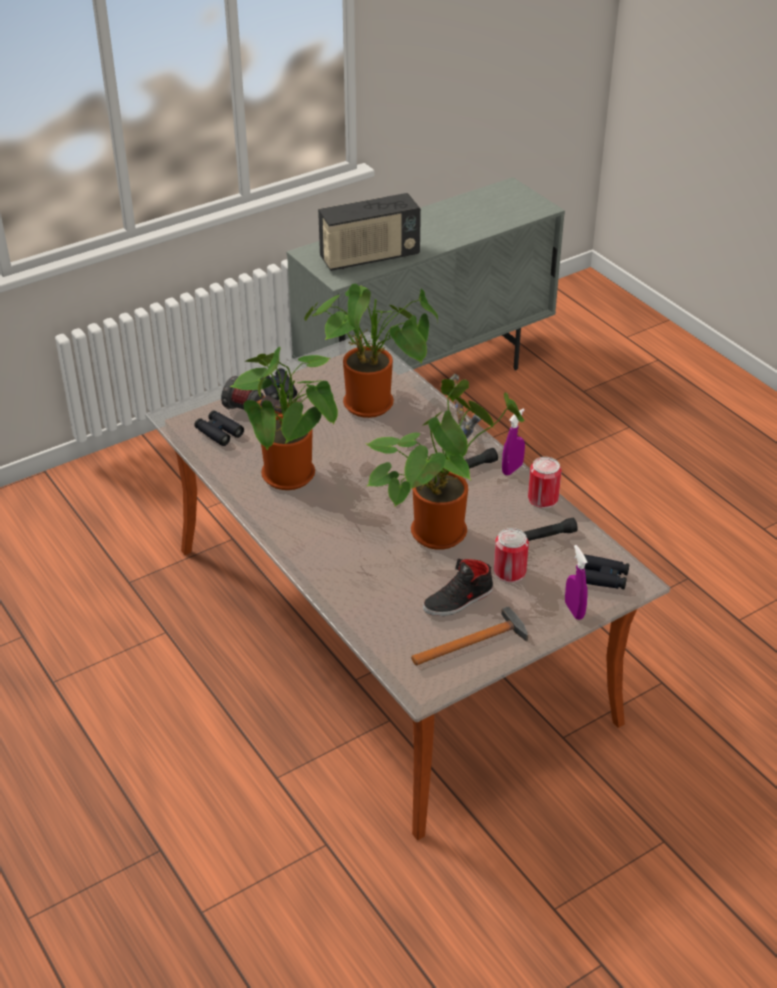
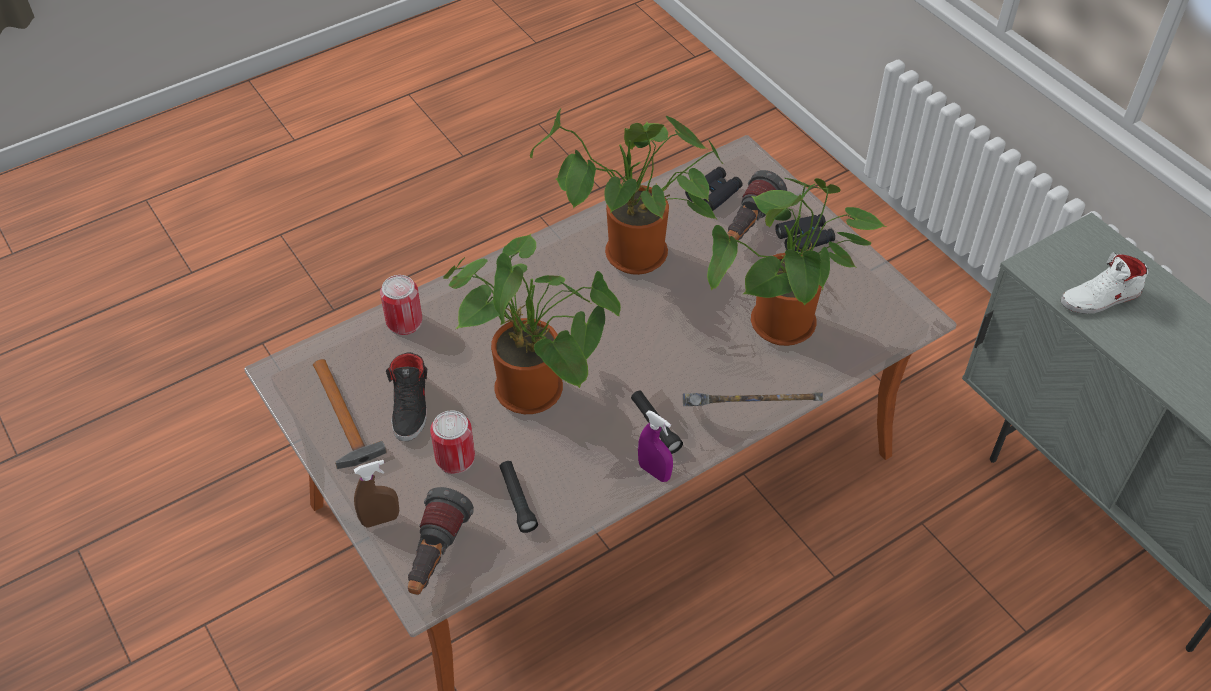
camera: 90 degrees right, 10 degrees up
(369, 258) = (1101, 298): radio -> white shoe
(458, 600) = (411, 406): black shoe -> black shoe turned 150 degrees counterclockwise
(543, 498) = (593, 502): can -> can (404, 321)
(574, 610) = (380, 519): purple spray bottle -> brown spray bottle
(603, 577) = (436, 556): black binoculars -> flashlight

